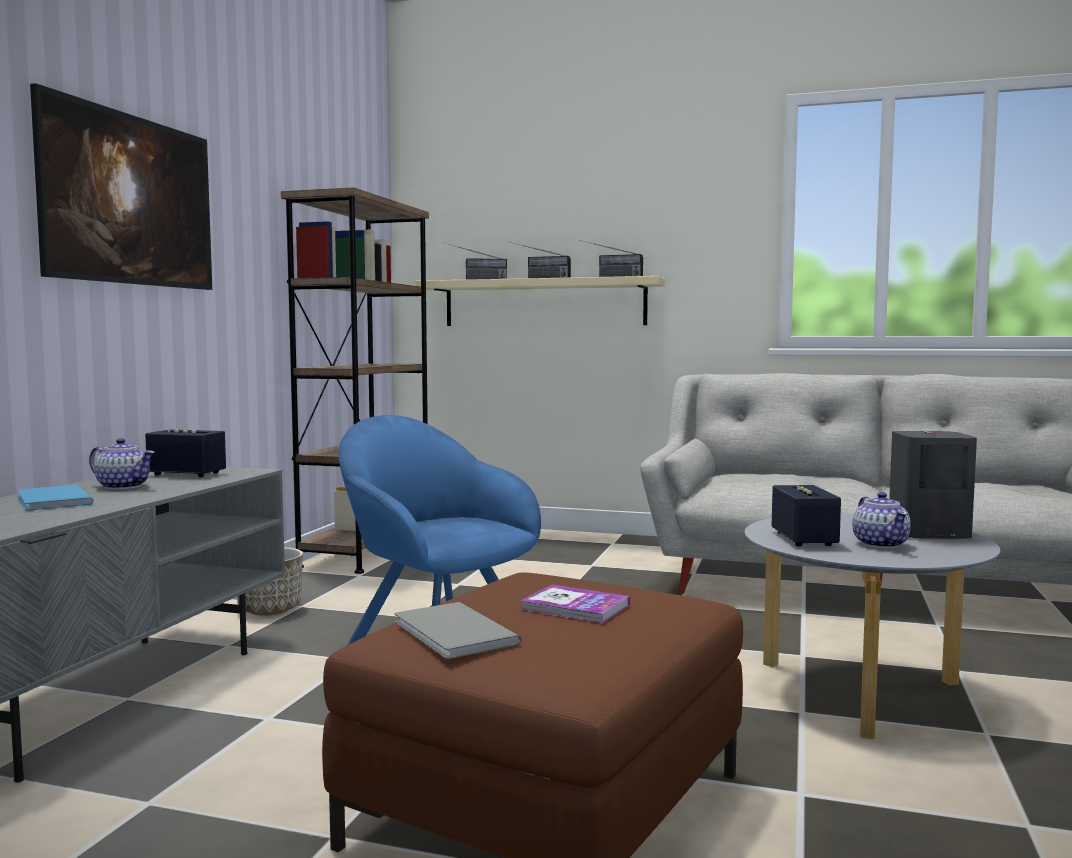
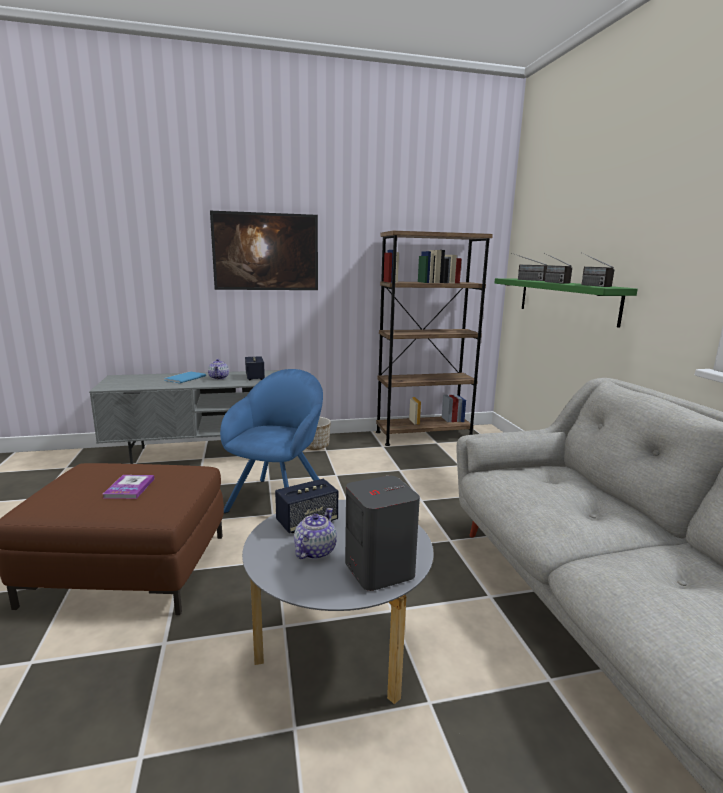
camera: 60 degrees right, 10 degrees up
(453, 634) = (83, 474): grey book -> none
(544, 303) = (566, 299): beige shelf -> green shelf
(880, 544) = (314, 551): teapot -> teapot turned 150 degrees clockwise

